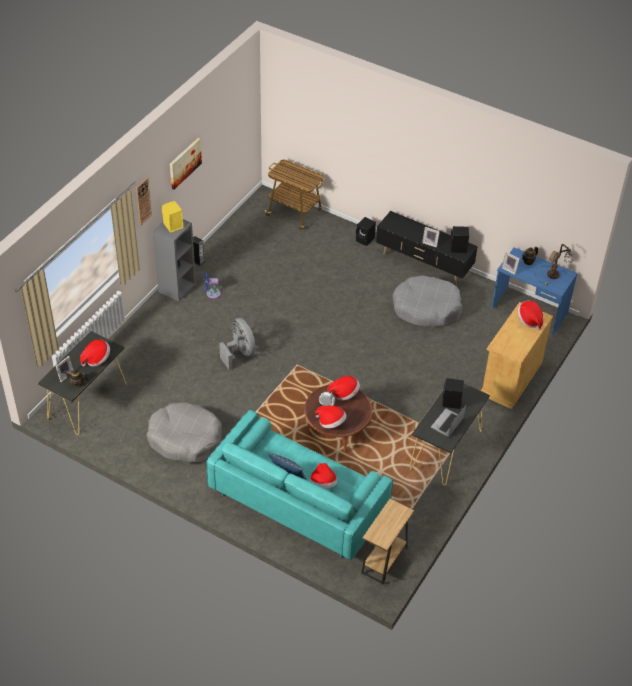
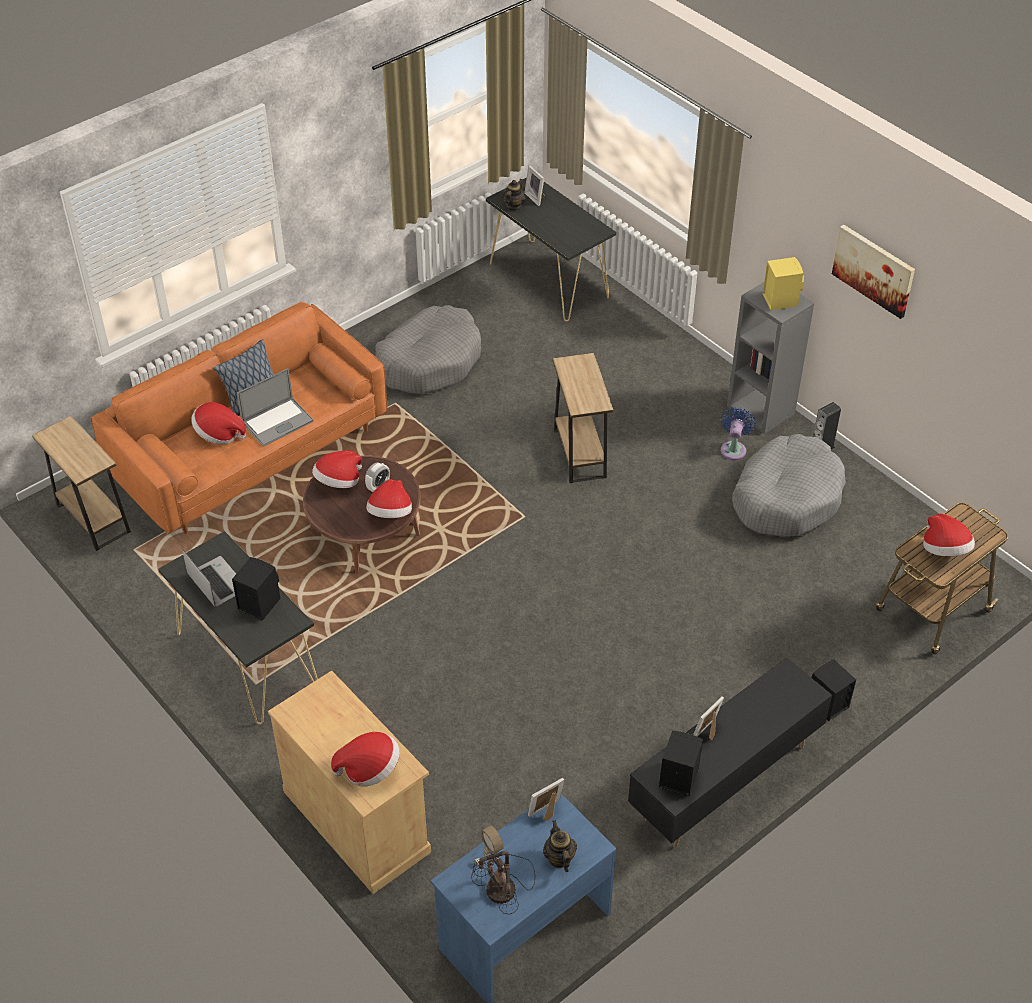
camera: 110 degrees right, 0 degrees up
(96, 359) = (555, 229): hat -> hat (944, 550)
(143, 201) = (778, 208): wall clock -> none
(239, 353) = (579, 453): grey fan -> brown side table
(298, 502) = (250, 452): turquoise sofa -> orange sofa
(302, 459) = (277, 422): none -> laptop
(426, 308) = (595, 744): grey dog bed -> grey dog bed (786, 497)

